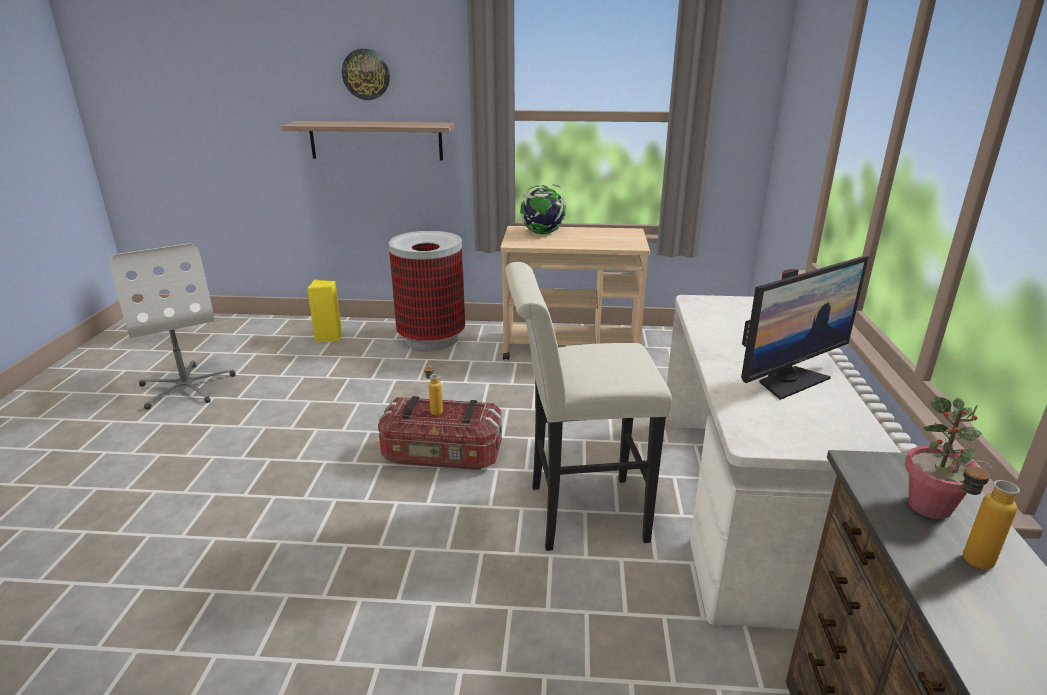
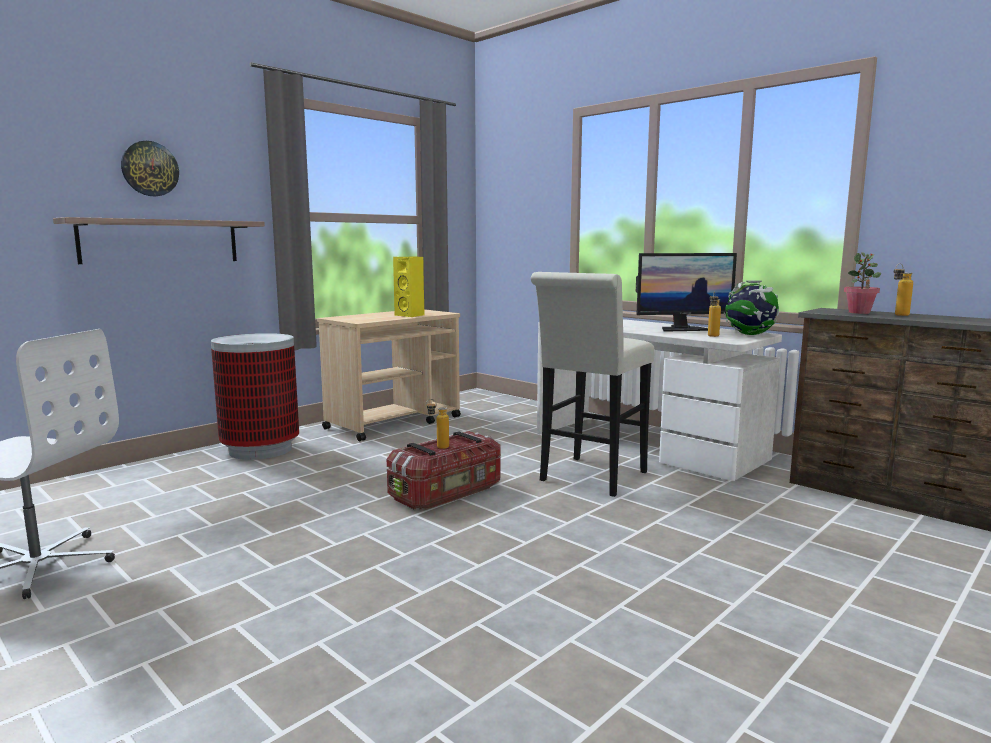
camera: 50 degrees left, 15 degrees down
(329, 337) = (139, 480): yellow speaker -> yellow speaker (411, 315)
(542, 233) = (360, 317): globe -> globe (750, 335)
(762, 417) = (712, 336): none -> bottle
(788, 380) = (682, 329): monitor -> monitor turned 75 degrees clockwise

